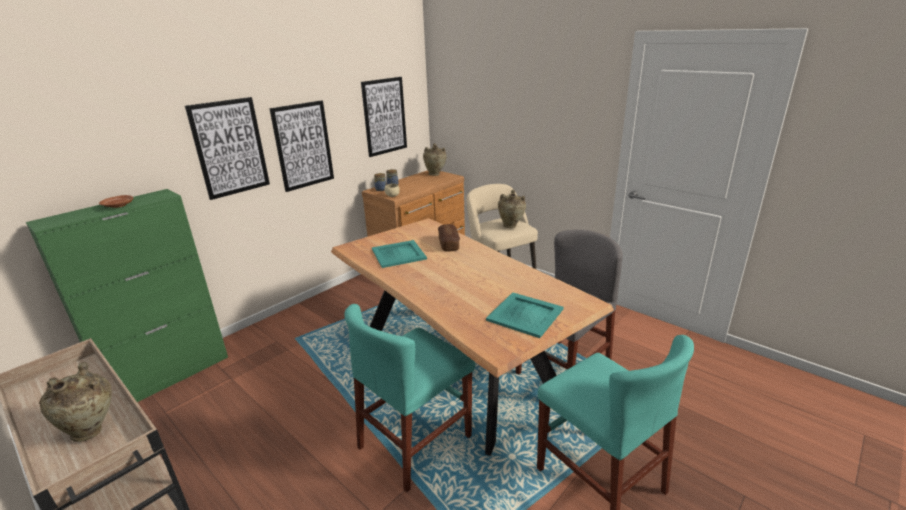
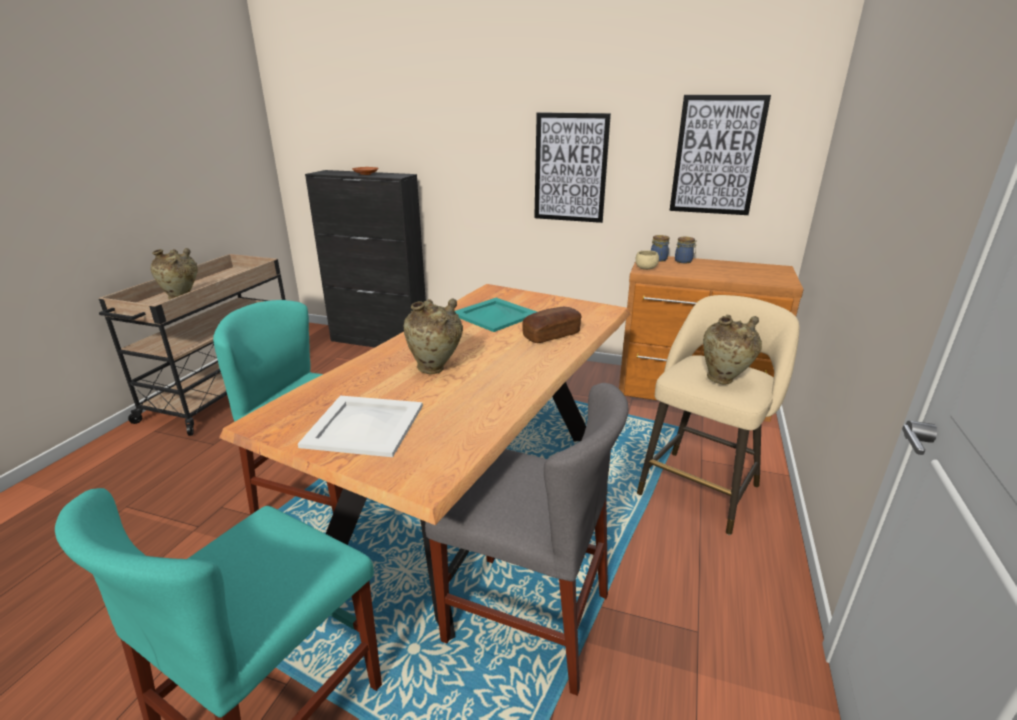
camera: 65 degrees right, 0 degrees up
(170, 375) = (380, 341): green cabinet -> black cabinet
(230, 148) = (485, 149): picture -> none
(435, 174) = (771, 272): beige vase -> beige vase (435, 369)
(524, 314) = (365, 425): turquoise tray -> white tray

